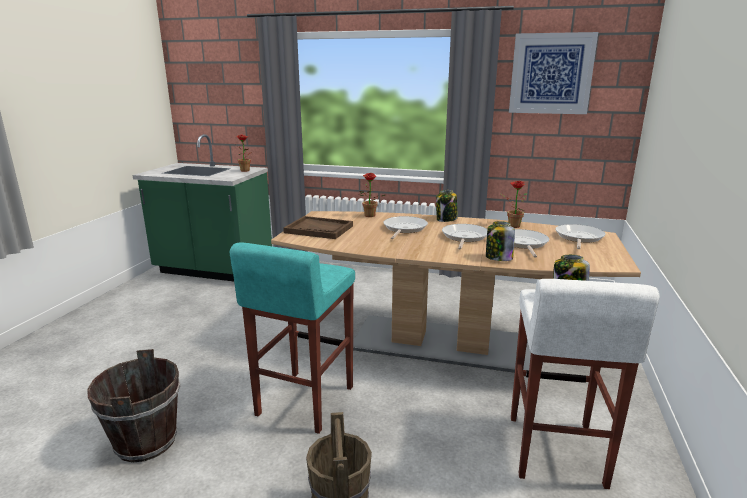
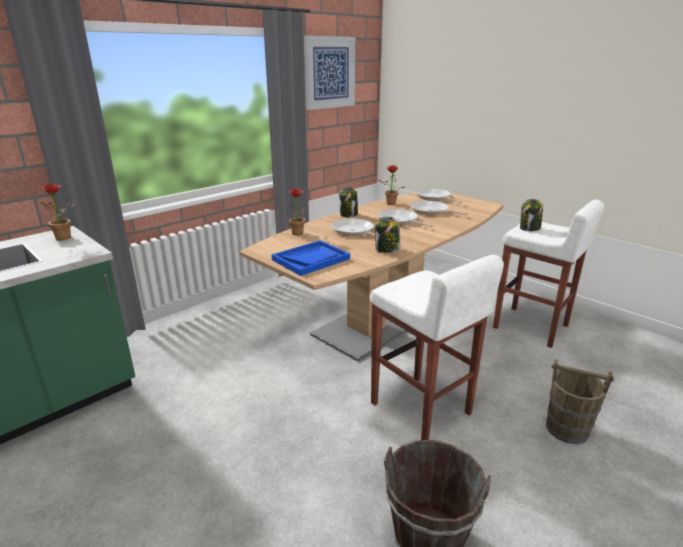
camera: 60 degrees left, 5 degrees up
(303, 401) = (421, 409): turquoise stool -> white stool
(319, 229) = (311, 259): brown tray -> blue tray
(498, 258) = (453, 224): jar -> jar (387, 250)

